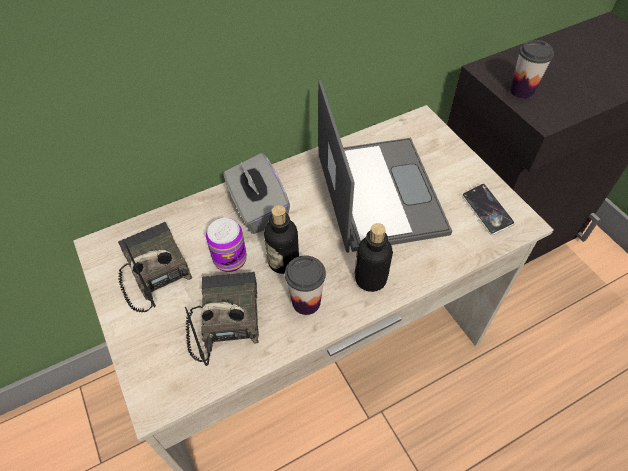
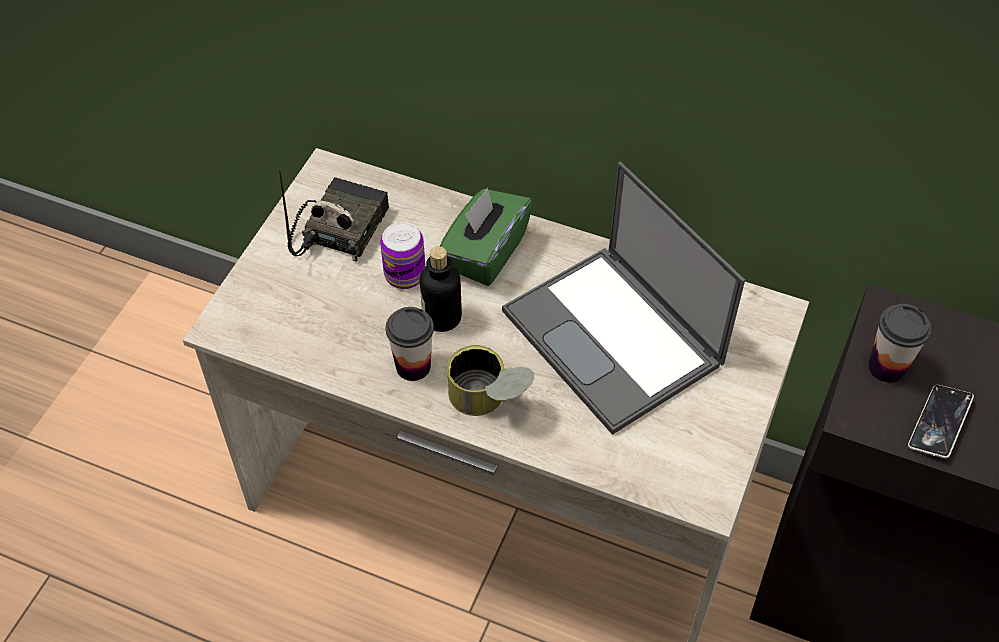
camera: 50 degrees right, 0 degrees up
(224, 319) = (338, 317): radio -> none
(258, 209) = (485, 253): grey tissue box -> green tissue box
(370, 279) = (489, 402): bottle -> can
(379, 191) = (614, 338): laptop -> laptop turned 105 degrees clockwise
(486, 211) = (688, 455): phone -> phone (939, 424)

